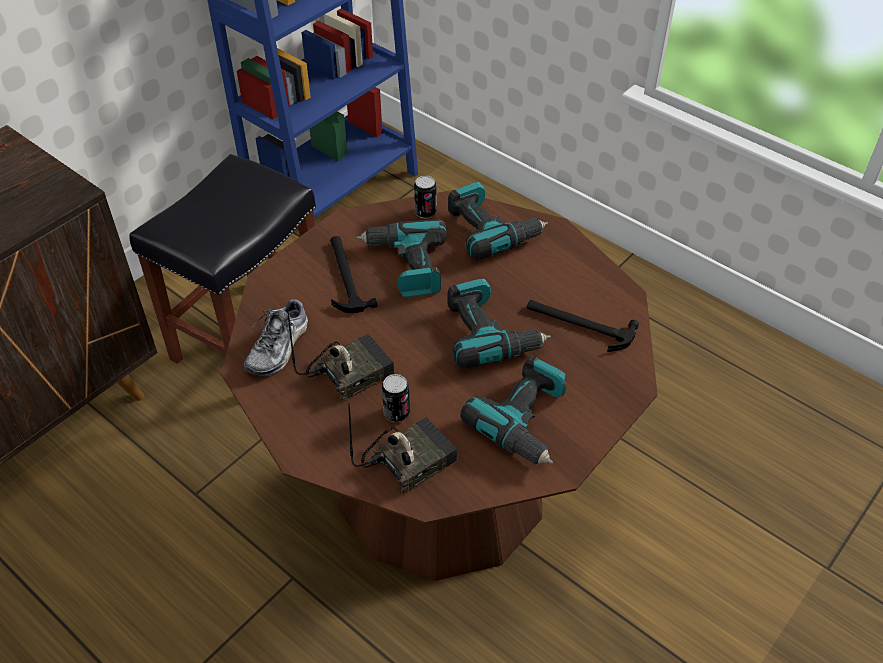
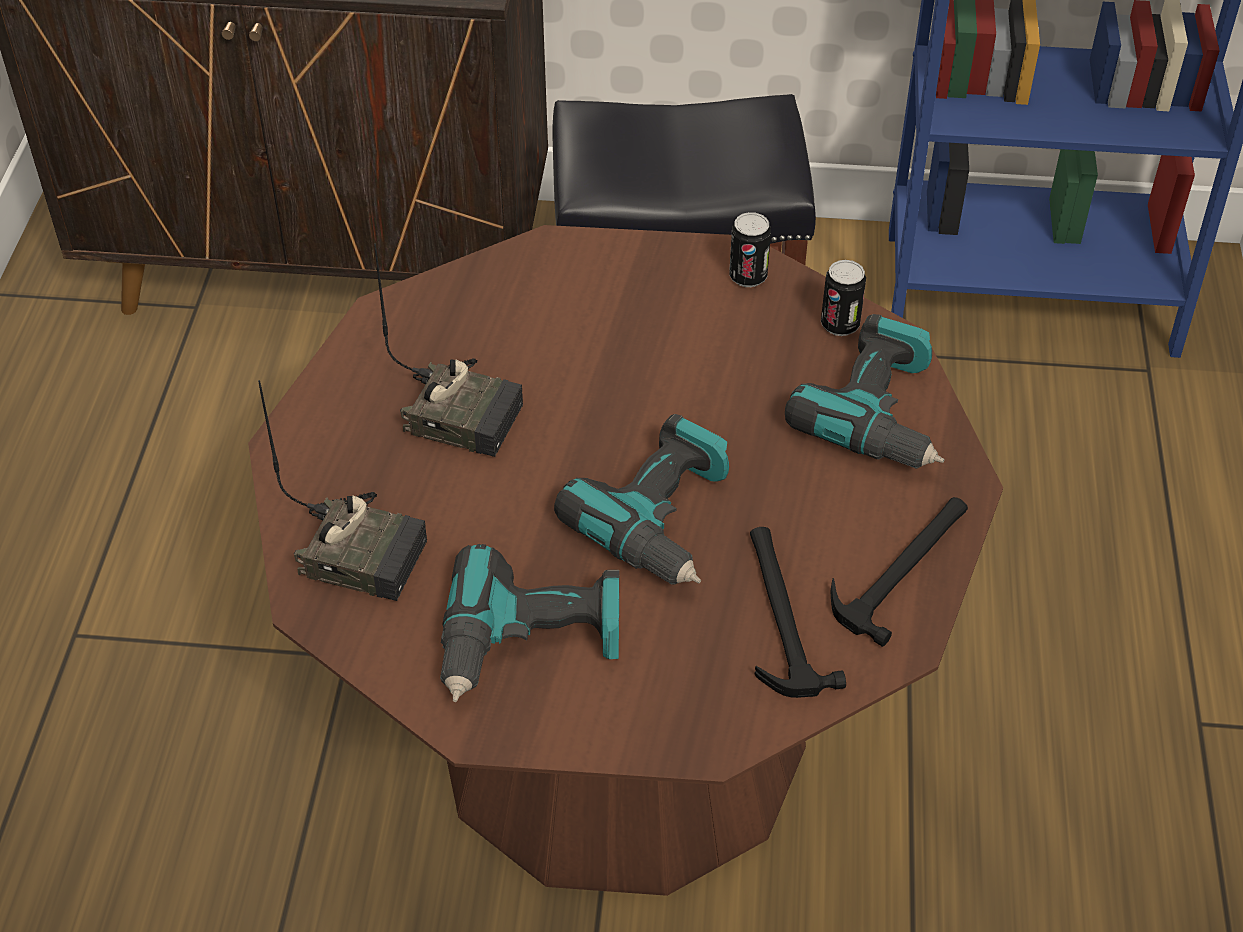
camera: 55 degrees right, 0 degrees up
(279, 347) = (443, 324): shoe -> none
(345, 276) = (629, 314): hammer -> hammer (903, 567)
(396, 413) = (430, 497): can -> can (748, 276)
(406, 266) = (710, 363): power drill -> none

